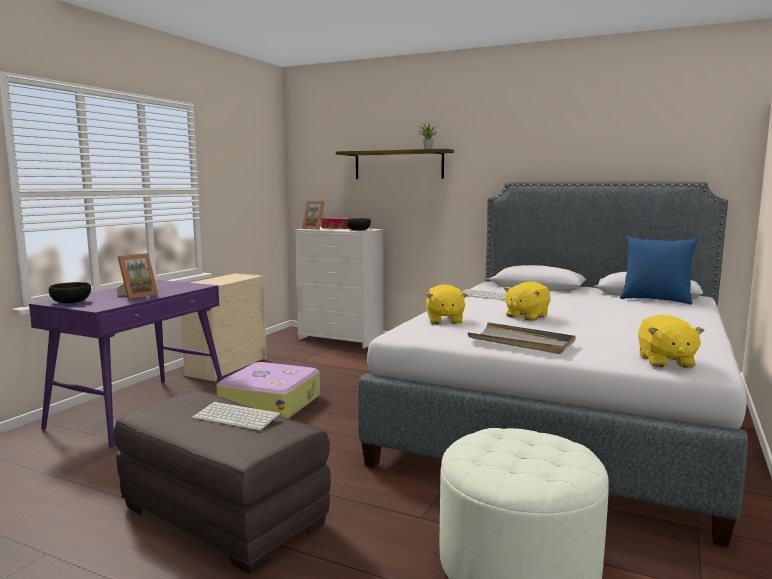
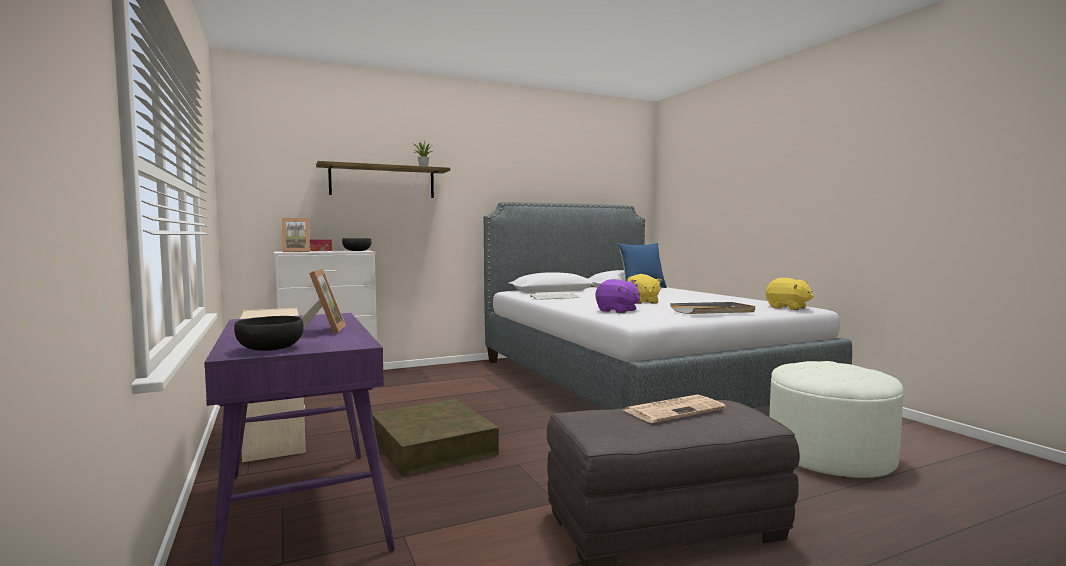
camera: 50 degrees left, 5 degrees down
(238, 417) = (674, 409): keyboard -> newspaper
(270, 403) = (432, 446): suitcase -> brown storage box
(444, 320) = (617, 311): yellow plush toy -> purple plush toy

